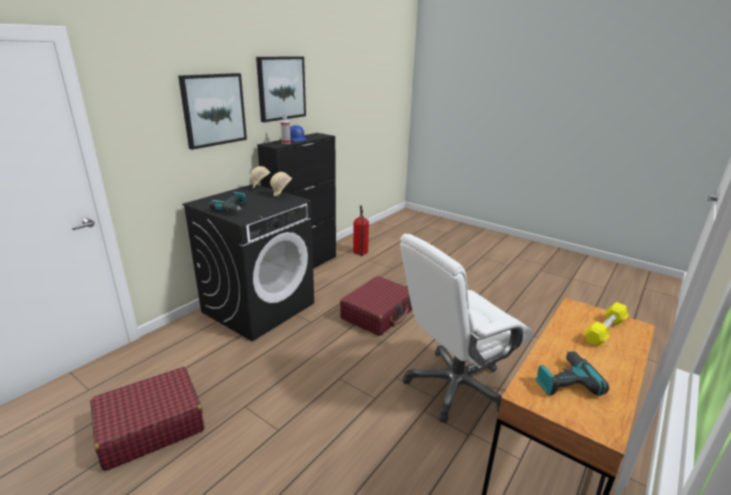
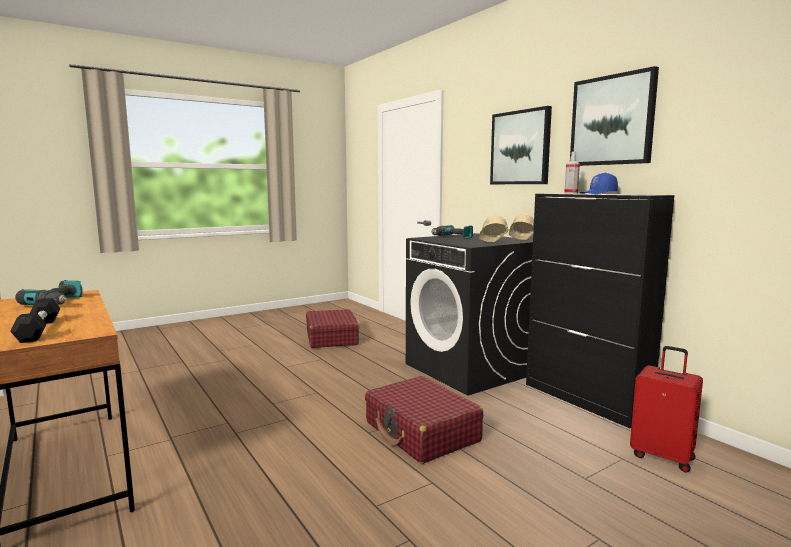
camera: 110 degrees right, 15 degrees down
(361, 252) = (662, 456): fire extinguisher -> red suitcase
(454, 386) = (234, 449): white office chair -> none
(604, 331) = (39, 330): yellow dumbbell -> black dumbbell

